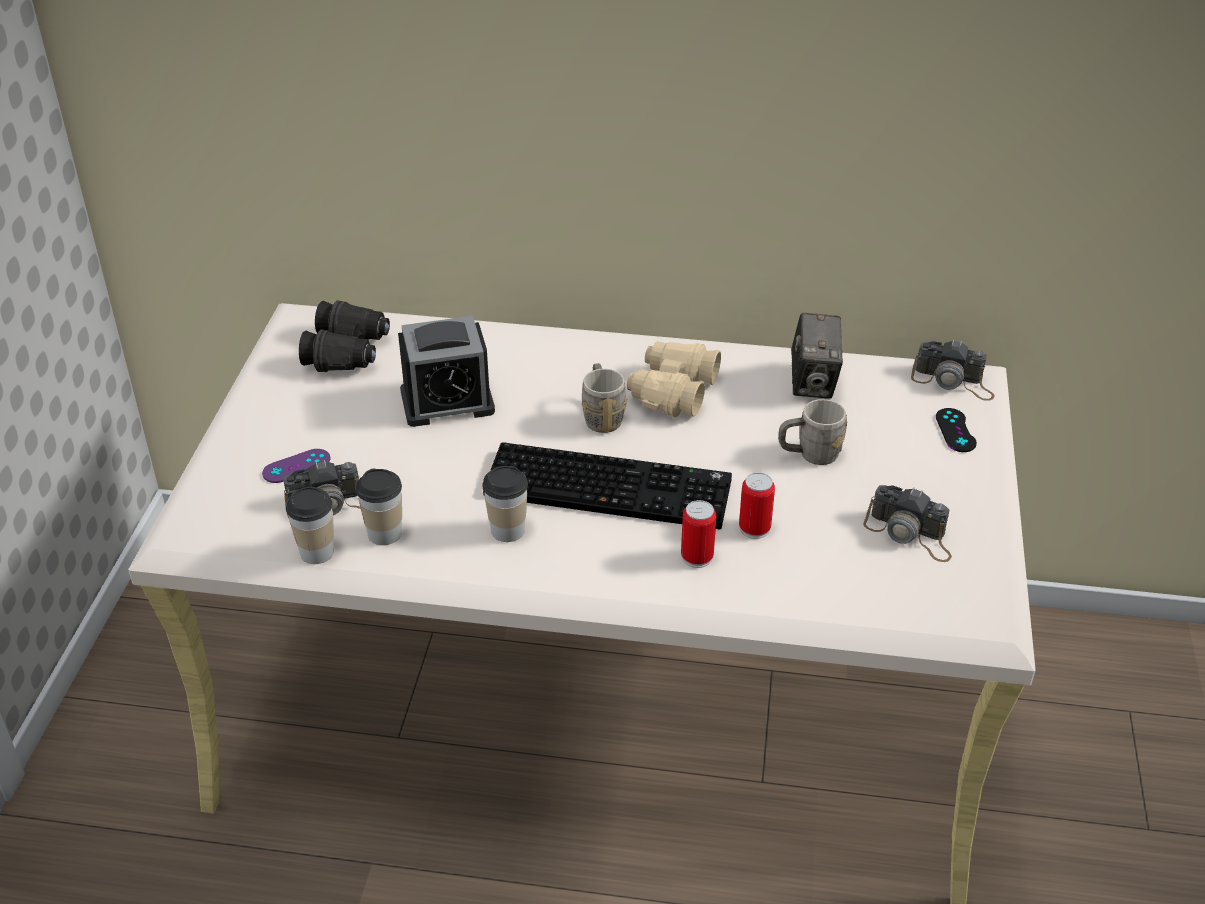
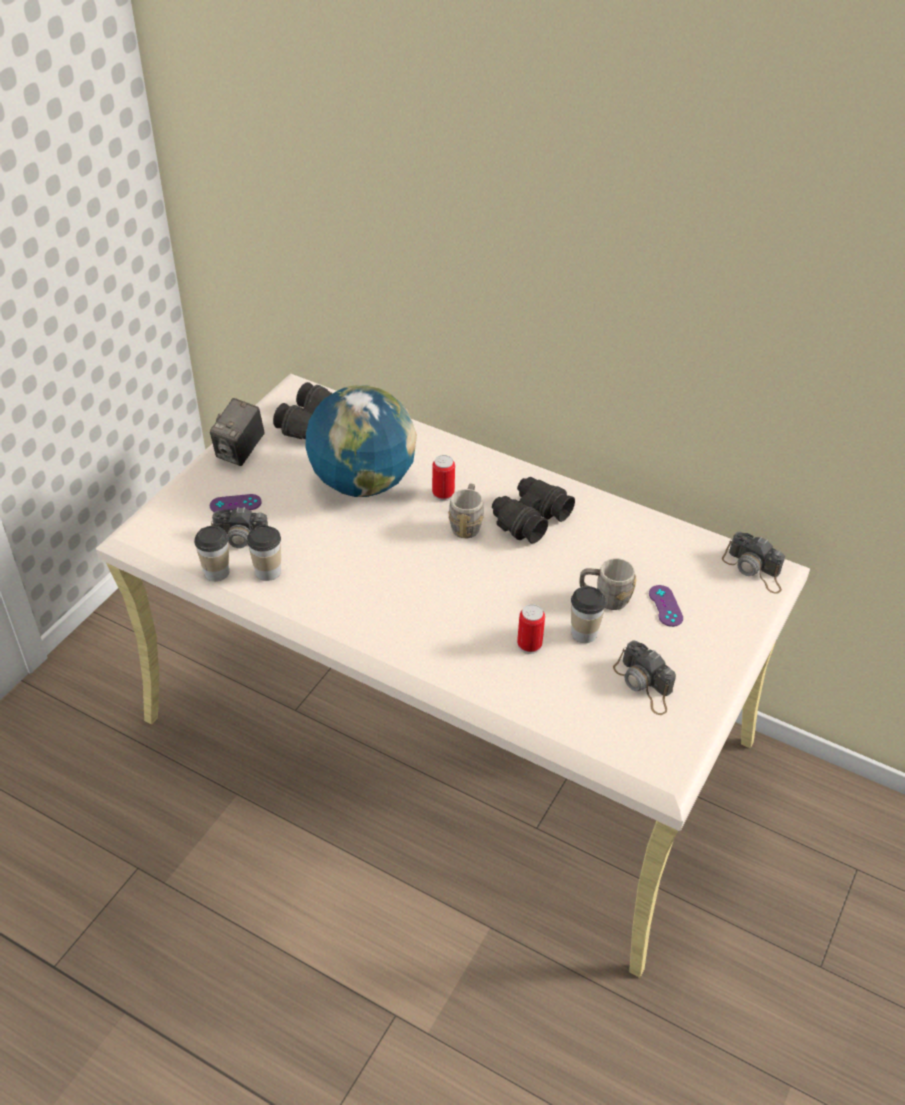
camera: 20 degrees right, 5 degrees up
(447, 402) = (363, 482): alarm clock -> globe
(507, 530) = (352, 594): cup -> cup (584, 633)
(611, 486) = (443, 581): keyboard -> none
(672, 391) = (529, 518): beige binoculars -> black binoculars
(697, 557) = (474, 654): can -> can (443, 494)
(813, 383) = (641, 540): camera -> camera (240, 452)
(881, 444) = (665, 606): none -> purple game controller
(955, 430) = (731, 611): black game controller -> none

